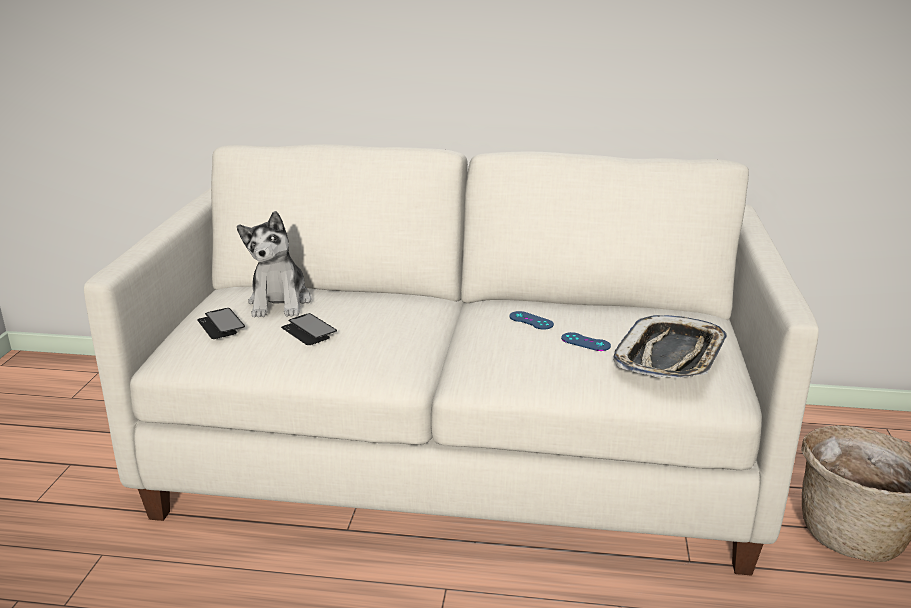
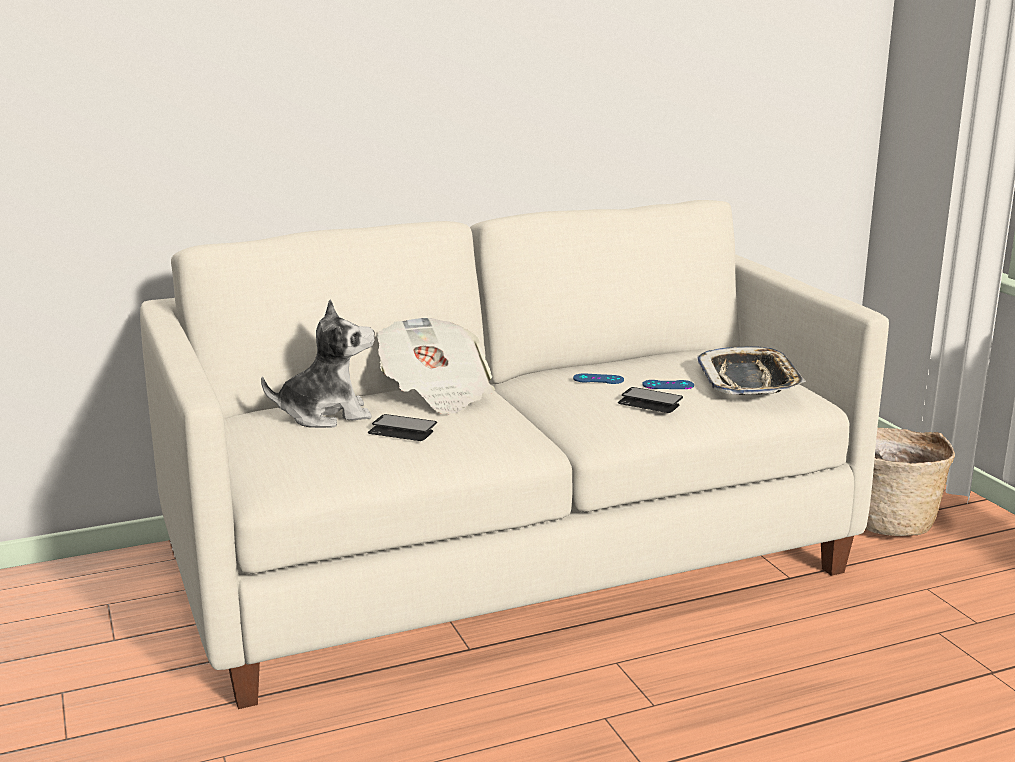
camera: 30 degrees left, 5 degrees down
(221, 325) = (298, 445): phone -> phone (650, 402)
(280, 302) = (325, 415): plush toy -> plush toy turned 75 degrees counterclockwise
(381, 302) = (436, 393): none -> newspaper

